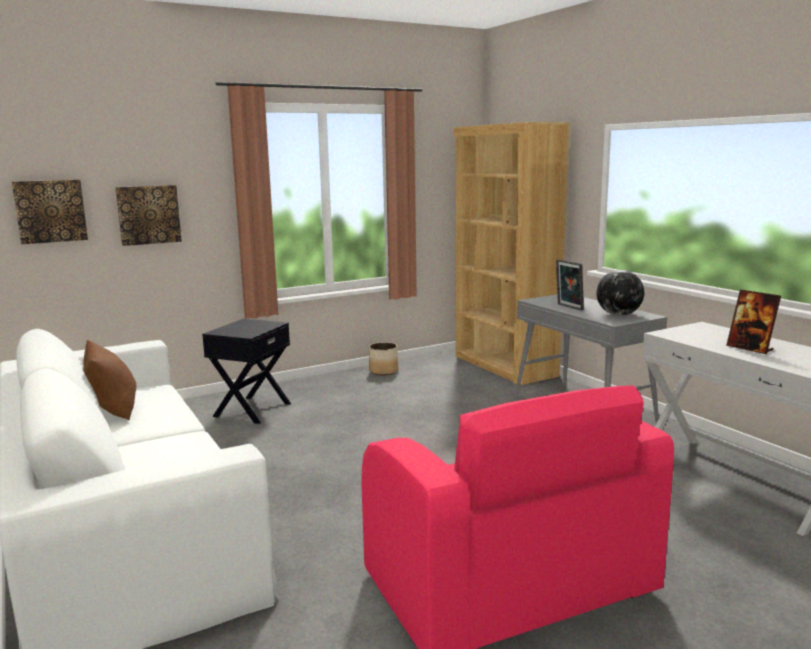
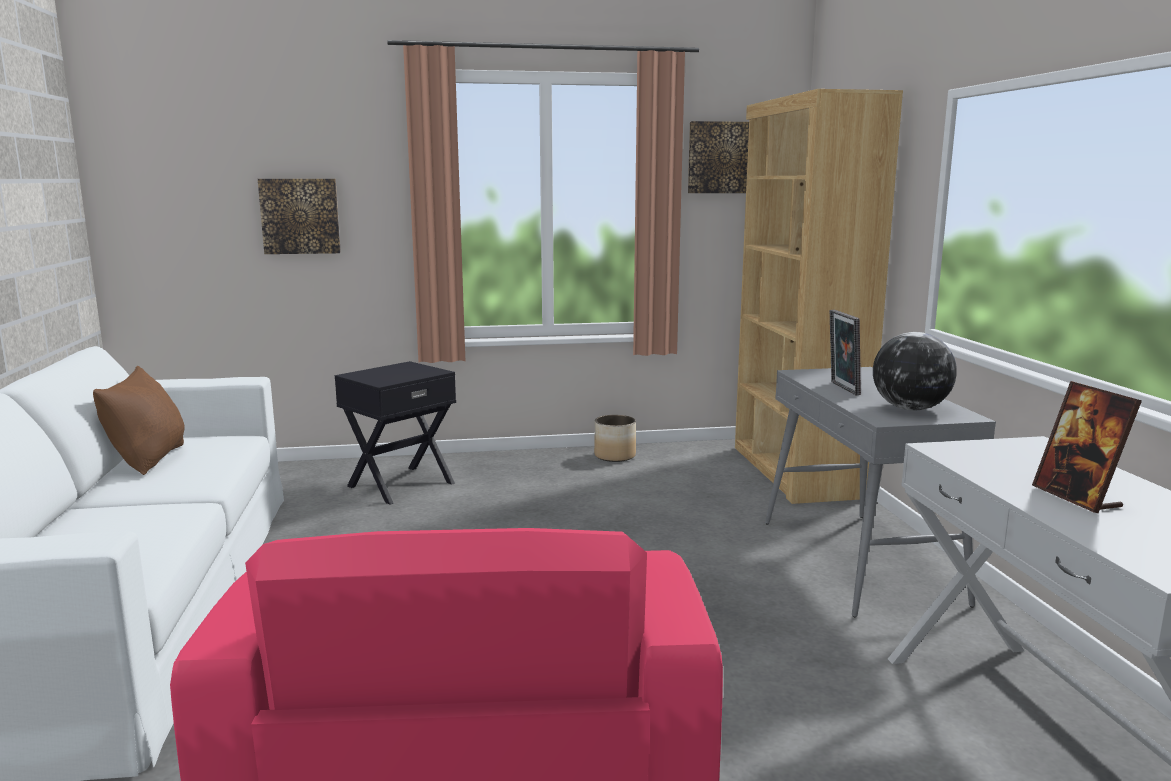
camera: 20 degrees right, 0 degrees up
(50, 211) = (179, 205): picture -> picture (722, 157)

